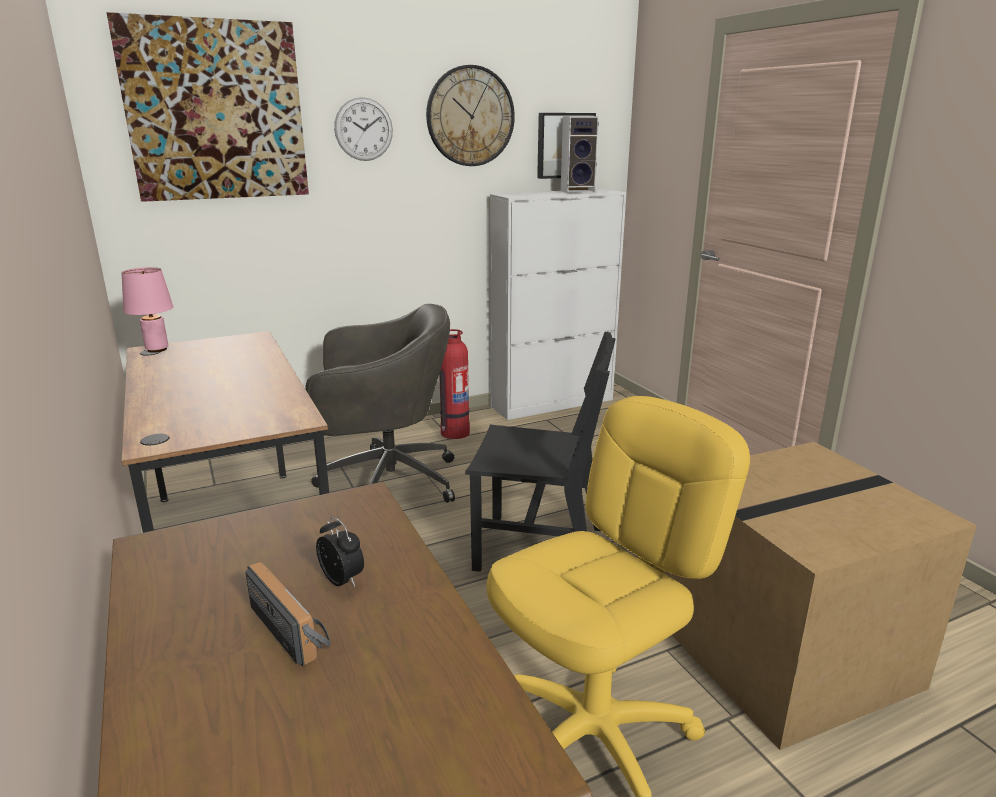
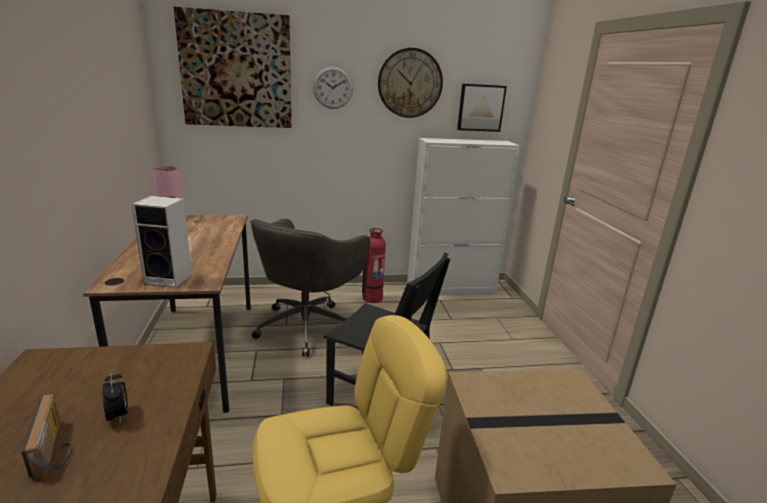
camera: 15 degrees right, 0 degrees up
(385, 482) = (307, 325): grey office chair -> grey office chair turned 105 degrees clockwise
(578, 191) = (485, 141): speaker -> speaker (170, 279)

